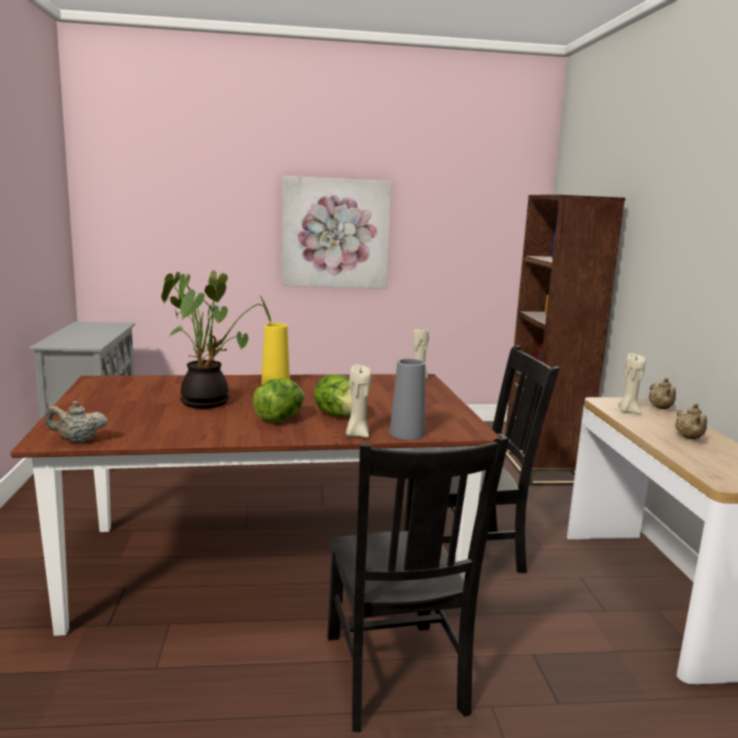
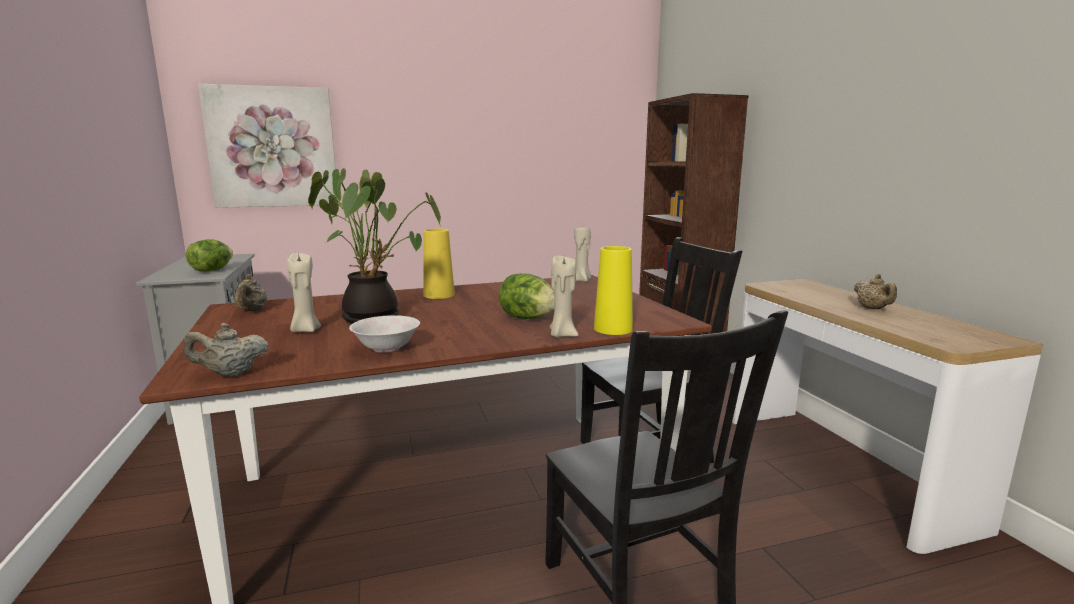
camera: 10 degrees left, 0 degrees up
(204, 432) = (387, 348): none -> white bowl
(279, 419) = (466, 327): lettuce -> lettuce (212, 270)
(335, 233) = (457, 152): picture -> picture (272, 147)
(407, 433) = (613, 329): grey vase -> yellow vase
(627, 411) = (795, 292): beige candle -> beige candle (305, 330)
(661, 408) = (819, 287): beige teapot -> beige teapot (252, 311)

